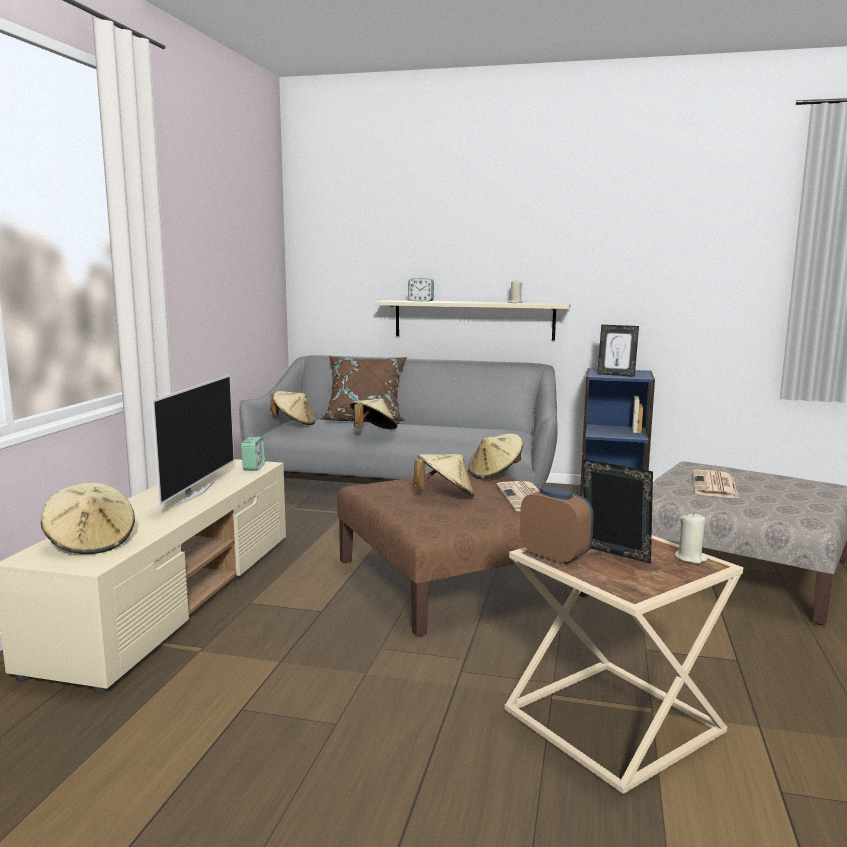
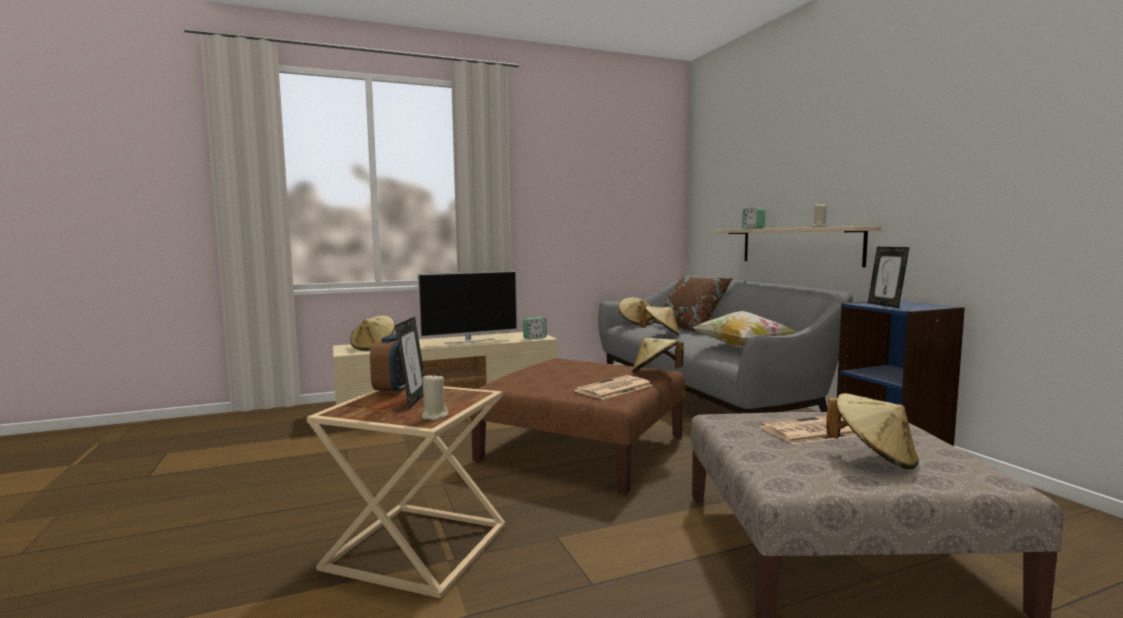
camera: 55 degrees right, 5 degrees down
(445, 496) = (573, 374): beige hat -> beige hat (873, 458)
(483, 431) = (742, 348): none -> pillow

